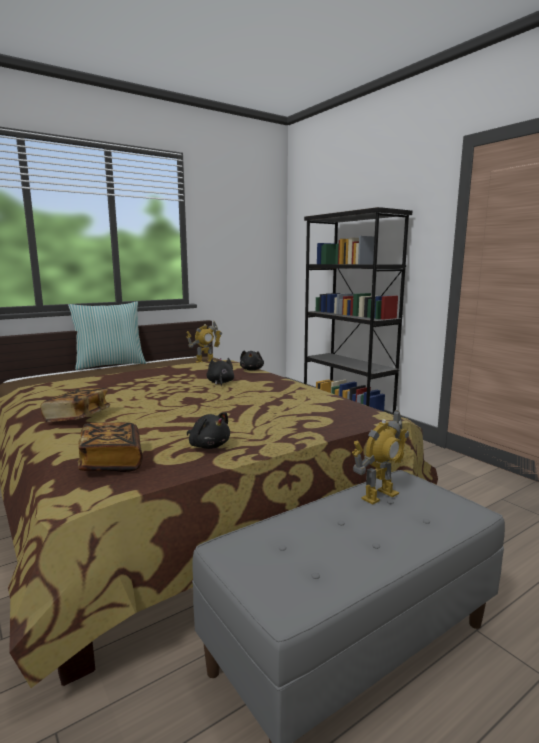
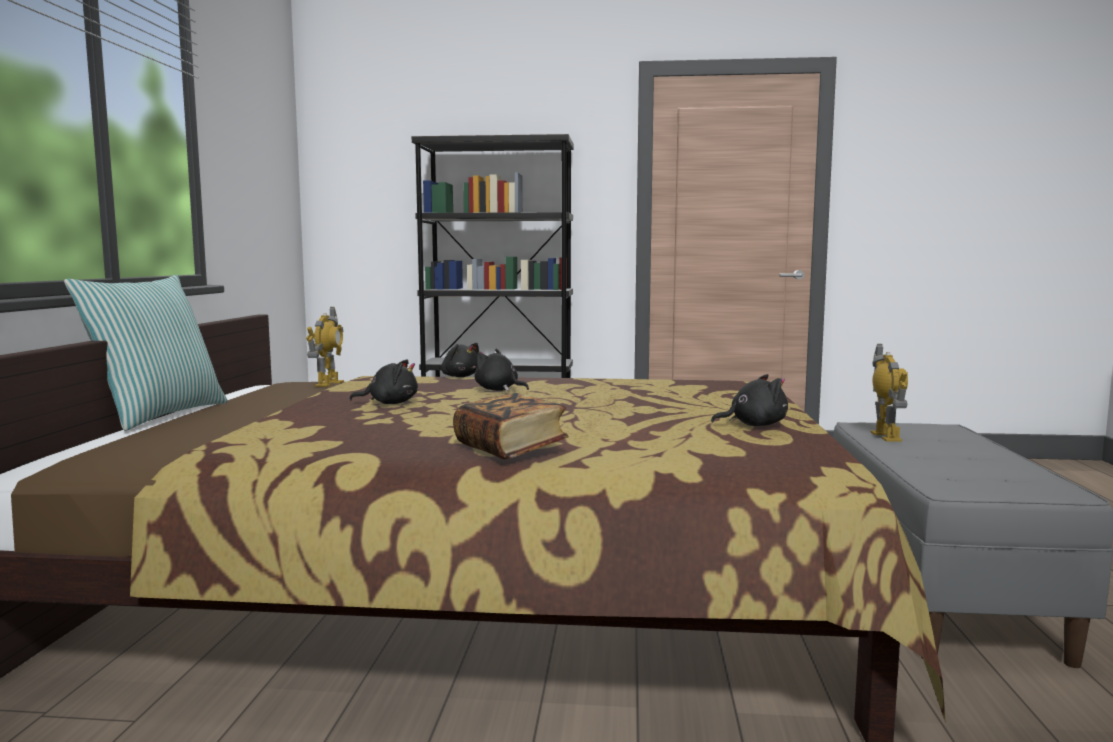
camera: 50 degrees left, 5 degrees down
(111, 462) = (748, 456): book -> none
(156, 379) = (390, 403): none -> black plush toy

